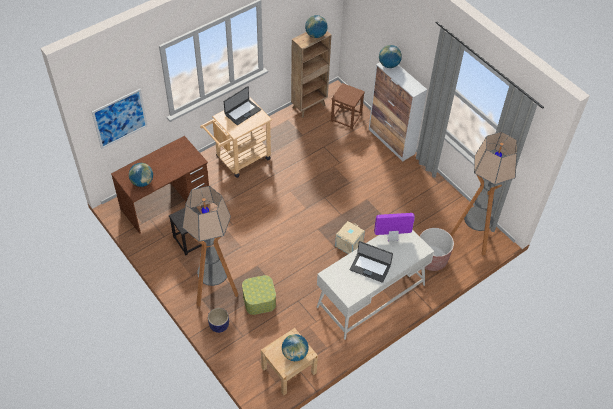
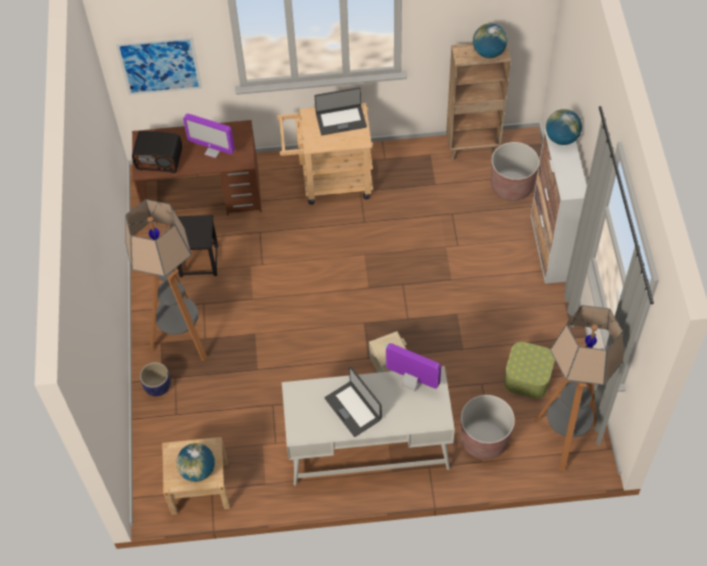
camera: 35 degrees right, 5 degrees up
(142, 182) = (160, 159): globe -> radio
(173, 163) = (213, 151): none -> monitor
(259, 300) = (226, 379): storage box -> storage box (527, 377)
(346, 117) = (511, 186): brown stool -> brown planter

